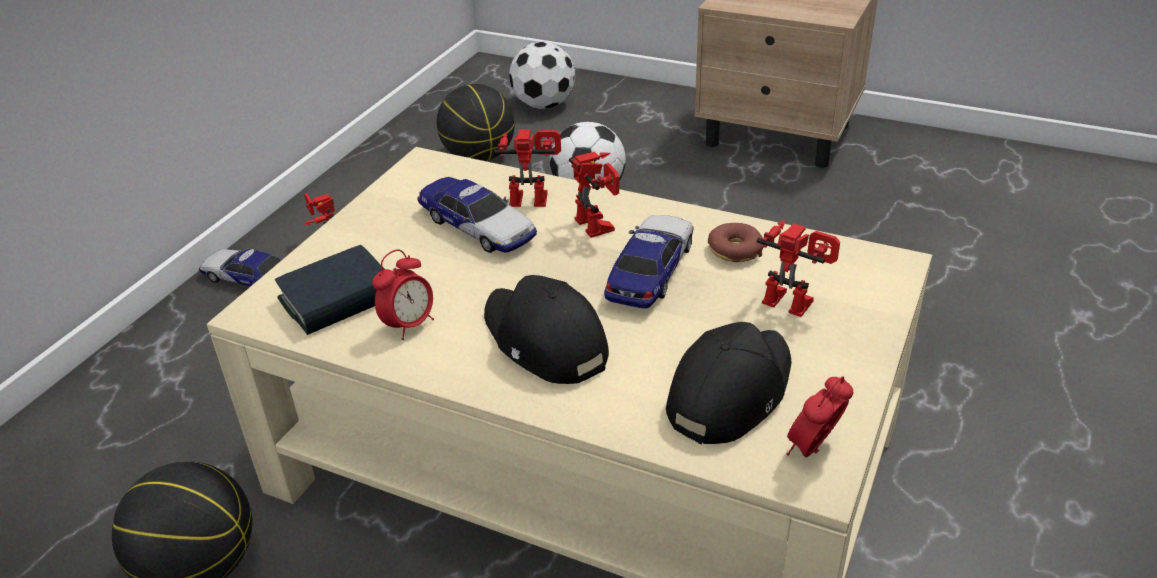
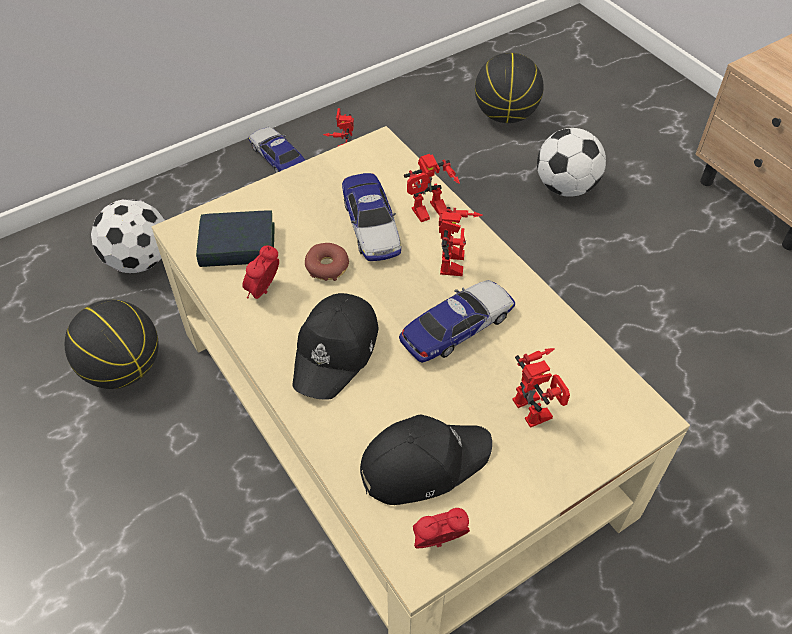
camera: 30 degrees right, 15 degrees up
(409, 325) = (264, 291): alarm clock -> alarm clock turned 135 degrees clockwise
(532, 197) = (429, 214): toy robot -> toy robot turned 120 degrees clockwise
(544, 104) = (594, 82): football -> football (140, 260)
(544, 342) = (336, 351): black cap -> black cap turned 150 degrees counterclockwise
(735, 250) = (535, 340): donut -> donut (327, 266)

